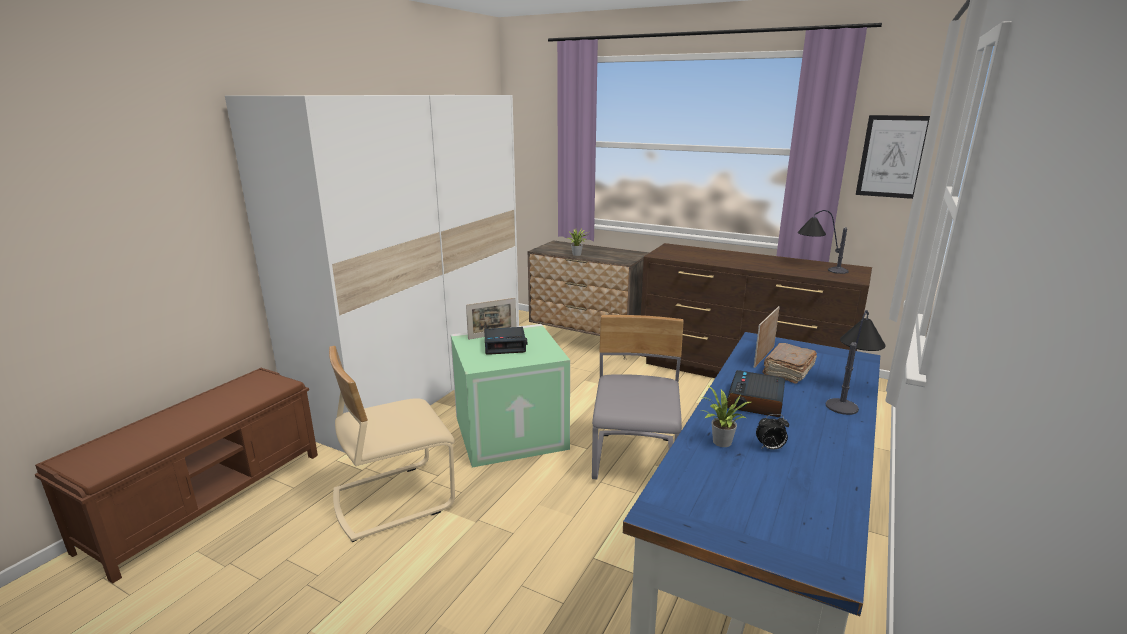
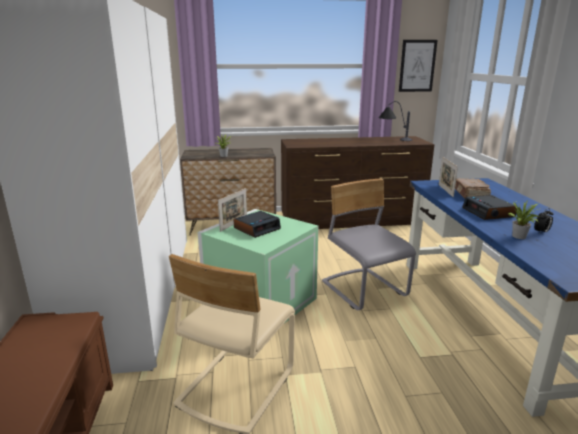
camera: 35 degrees left, 0 degrees up
(849, 395) = (515, 198): table lamp -> none

